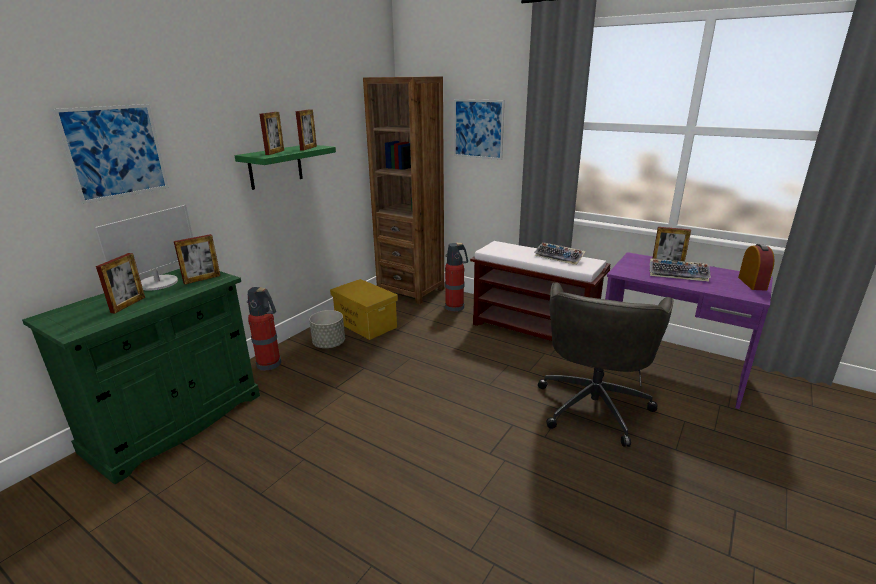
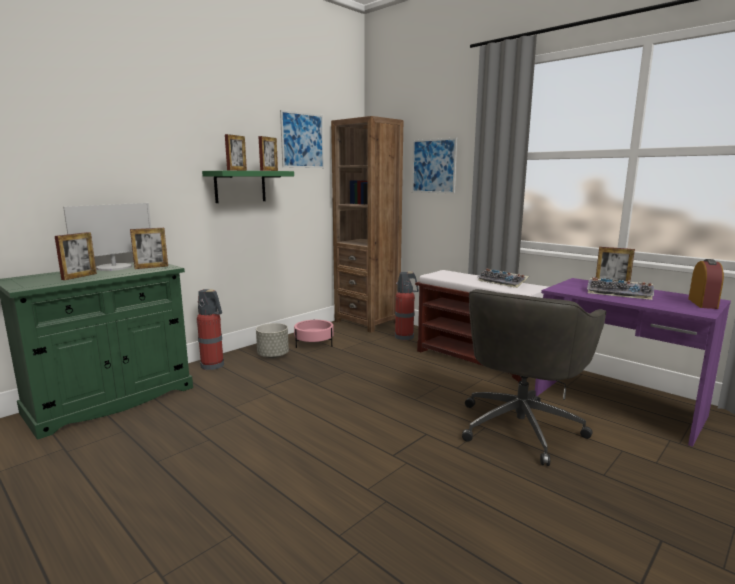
camera: 10 degrees right, 10 degrees down
(115, 152) = (95, 152): picture -> picture (302, 140)
(366, 324) = (314, 343): yellow storage box -> pink planter

